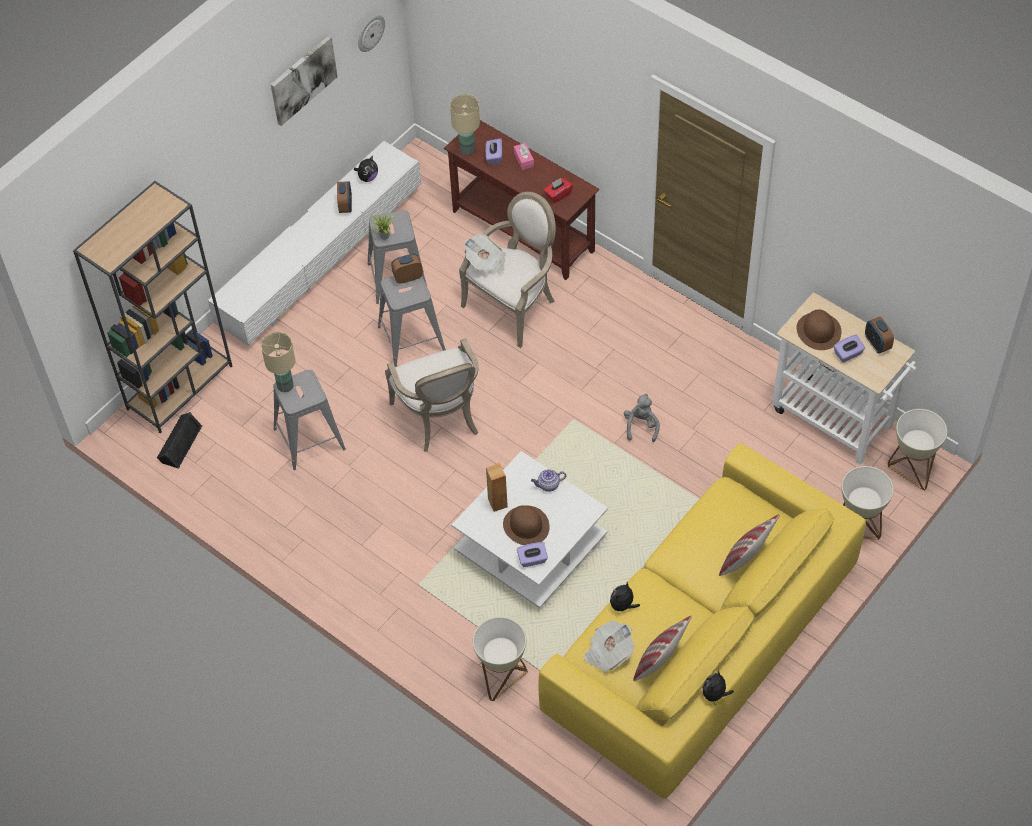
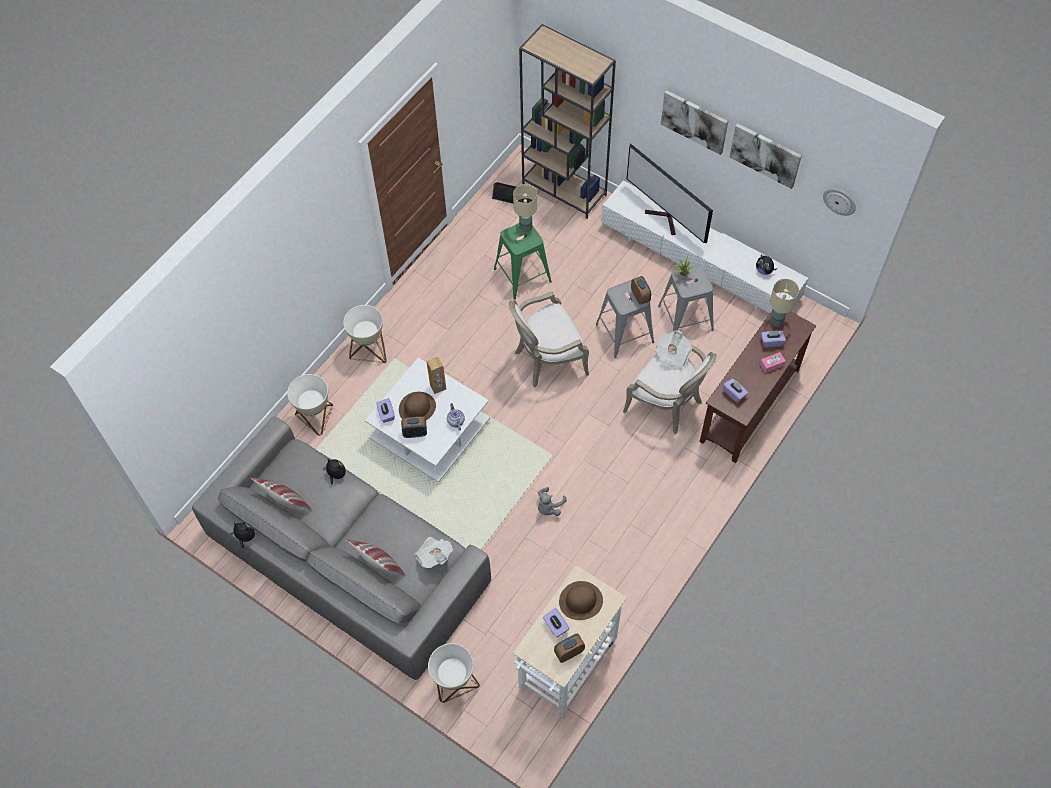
camera: 85 degrees right, 5 degrees up
(237, 138) = (694, 121): none -> picture
(278, 262) = (665, 219): none -> television
(309, 439) = (522, 275): grey stool -> green stool
(345, 206) = (730, 258): alarm clock -> alarm clock (415, 433)
(558, 195) = (734, 394): red tissue box -> purple tissue box
(608, 653) = (295, 466): newspaper -> newspaper (434, 555)
(641, 426) = (549, 507): grey plush toy -> grey plush toy turned 120 degrees clockwise
(702, 637) = (346, 558): yellow sofa -> grey sofa
(912, 468) = (517, 733): planter -> planter (370, 351)

